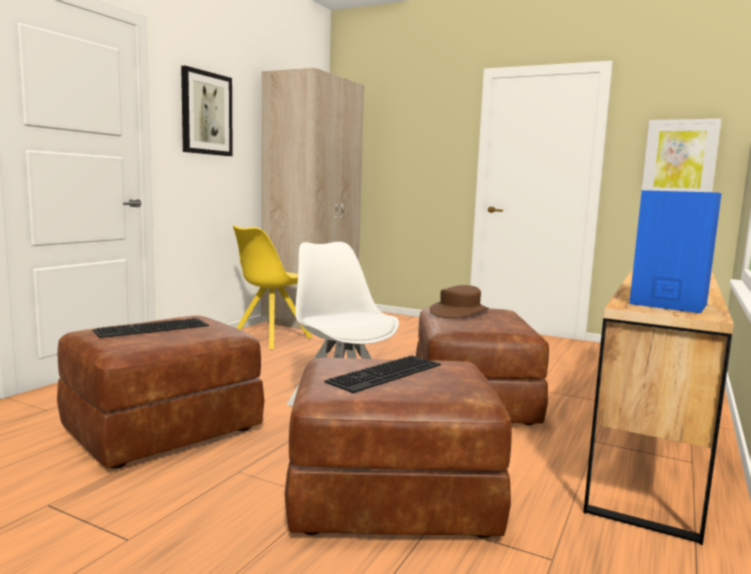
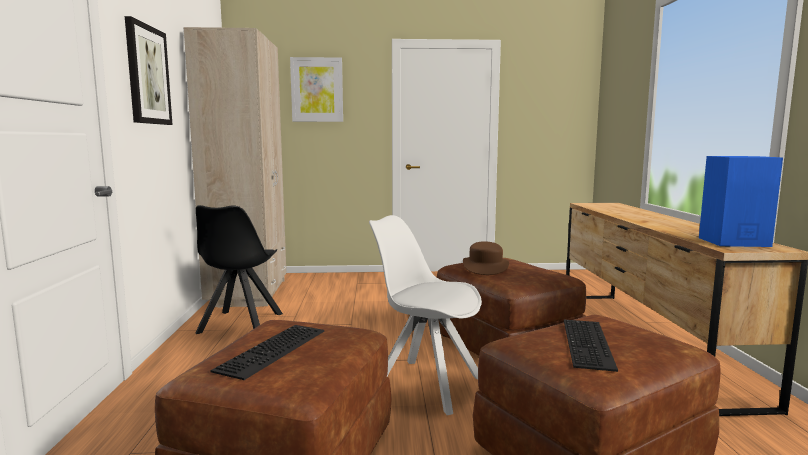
camera: 30 degrees left, 0 degrees up
(270, 338) = (239, 324): yellow chair -> black chair
(679, 159) = (553, 120): picture -> picture (317, 90)

